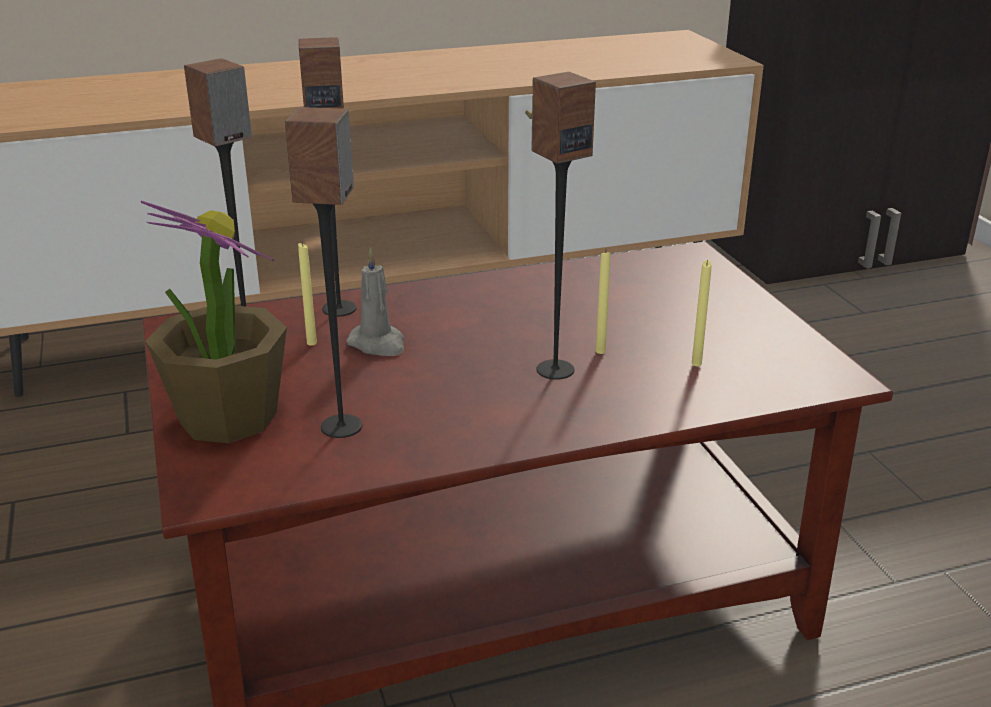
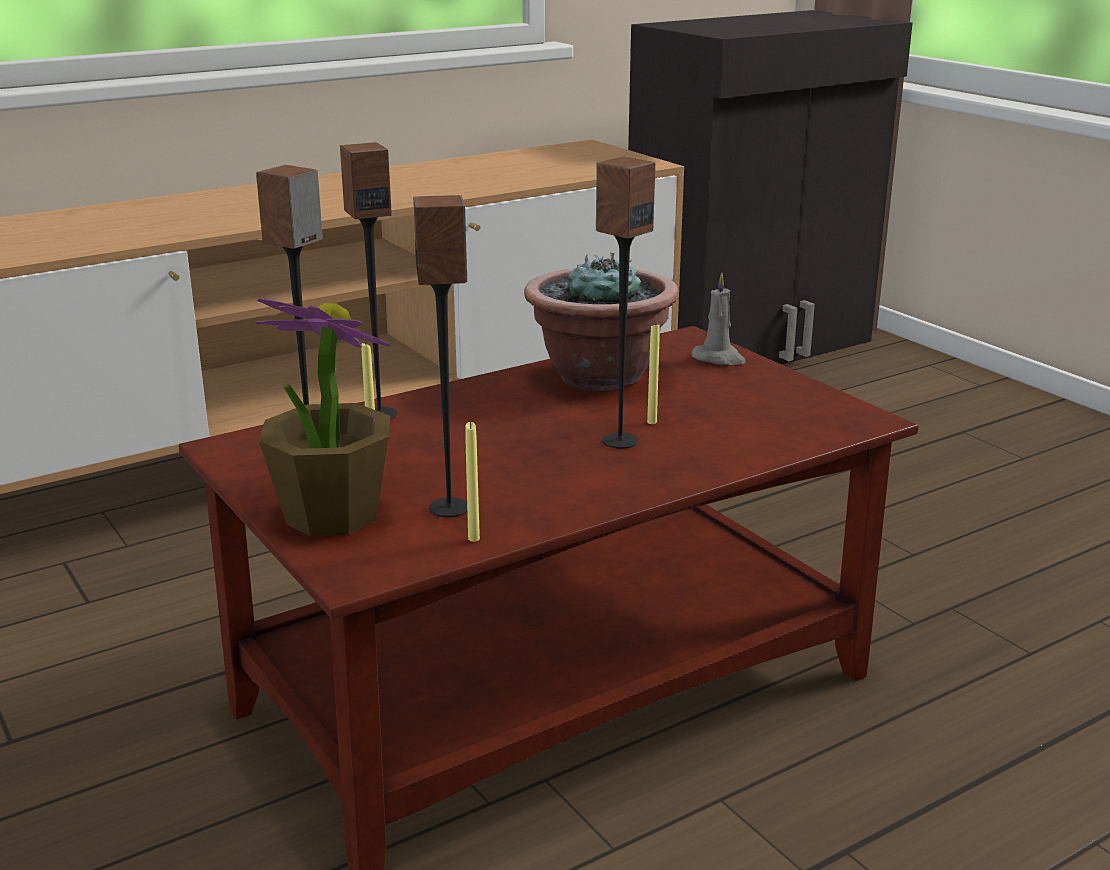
camera: 15 degrees left, 5 degrees down
(378, 344) = (439, 439): grey candle -> grey candle (719, 358)
(575, 290) = (599, 376): none -> potted plant
(696, 364) = (743, 422): yellow candle -> yellow candle (473, 539)

